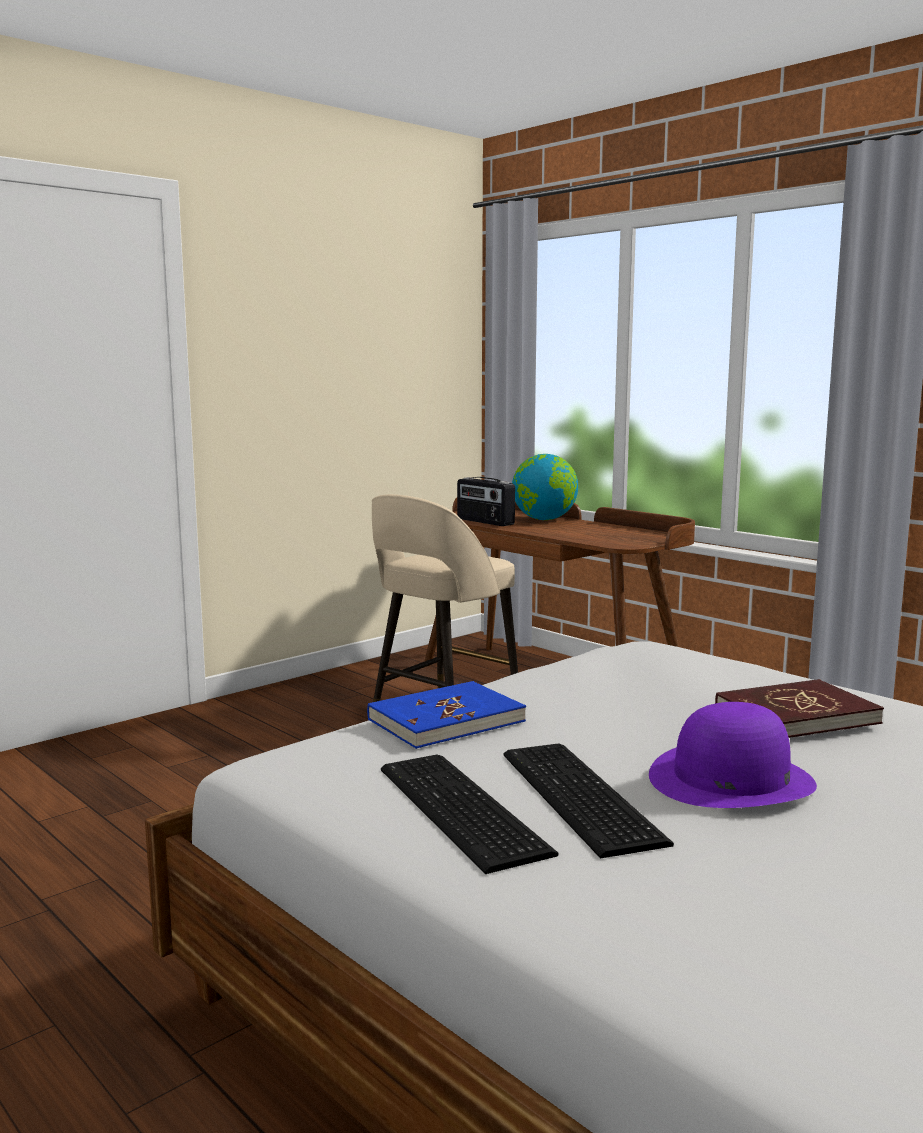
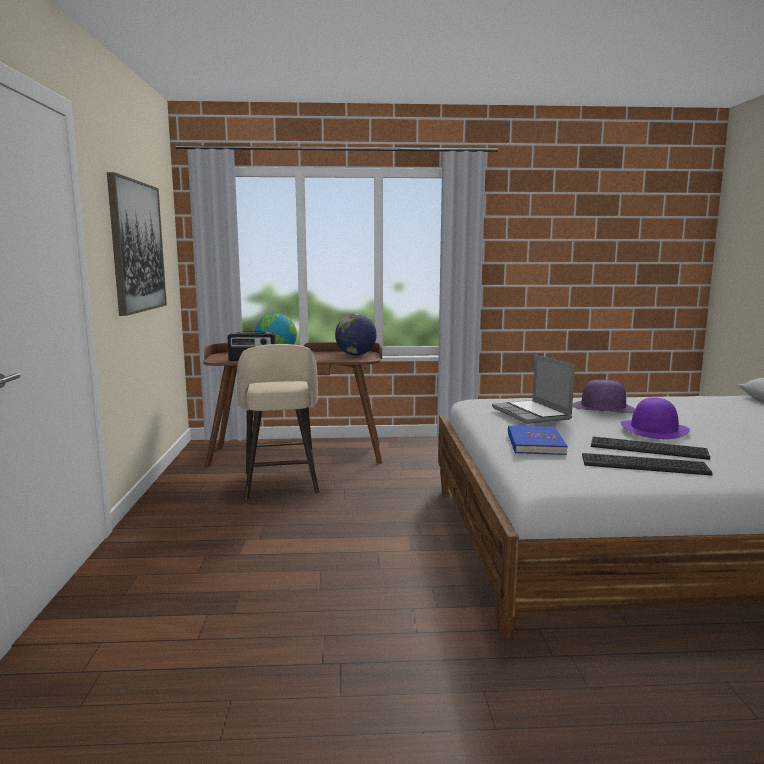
camera: 50 degrees left, 0 degrees up
(337, 350) = (137, 246): none -> picture
(614, 683) = (532, 414): none -> laptop
(639, 537) = (356, 355): none -> globe
(796, 715) = (603, 407): red book -> purple hat

